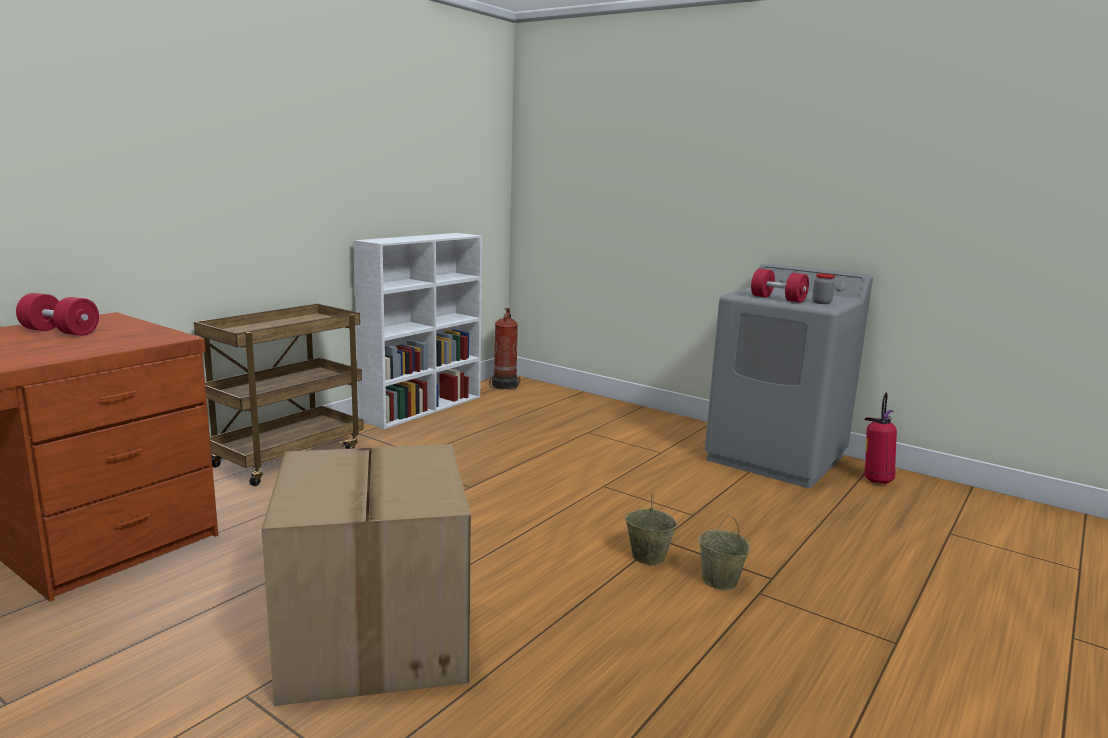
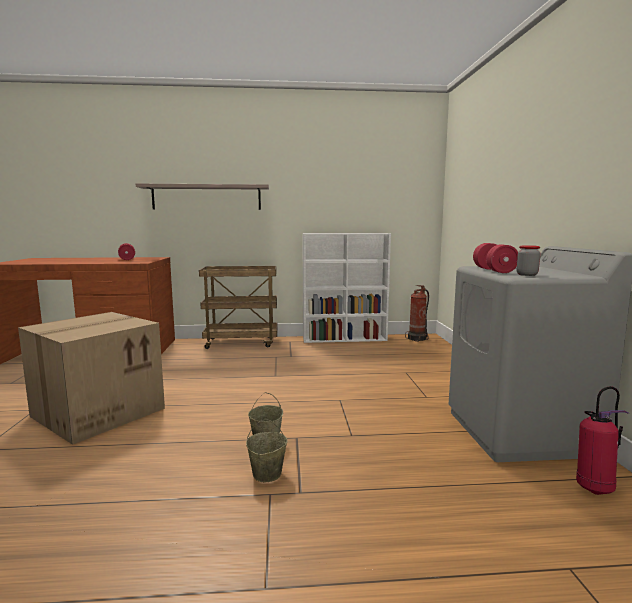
camera: 50 degrees right, 5 degrees down
(183, 176) = (206, 197): none -> shelf

